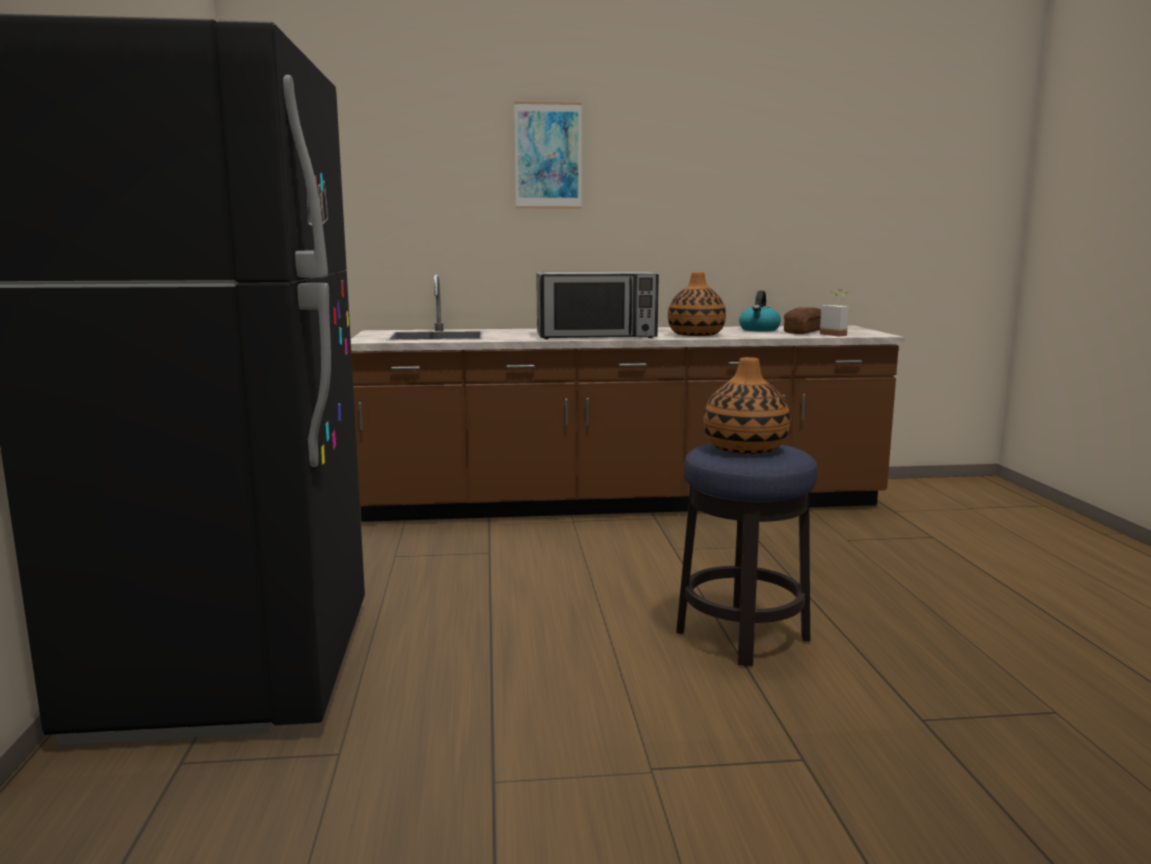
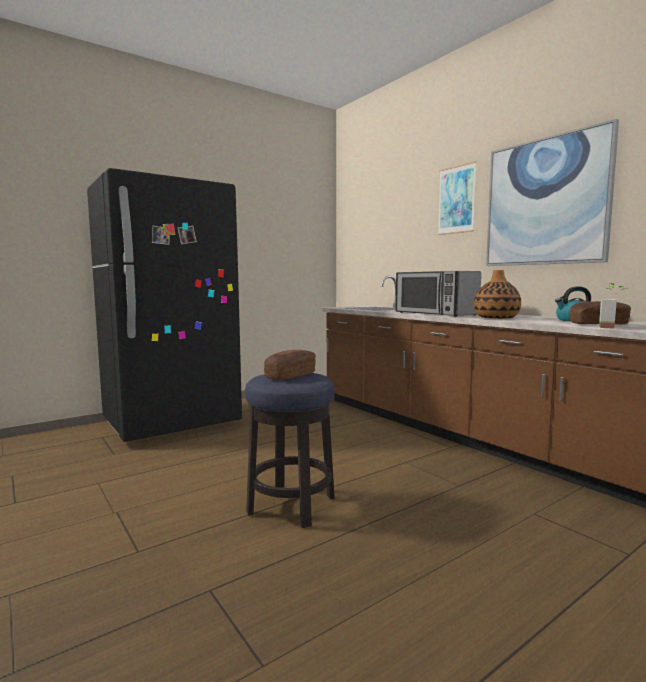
camera: 60 degrees right, 5 degrees down
(687, 181) = (545, 202): none -> picture
(745, 449) = (291, 376): vase -> bread

